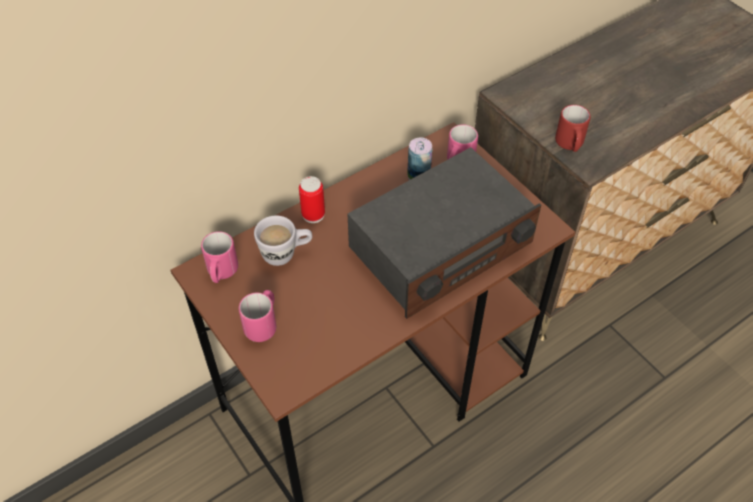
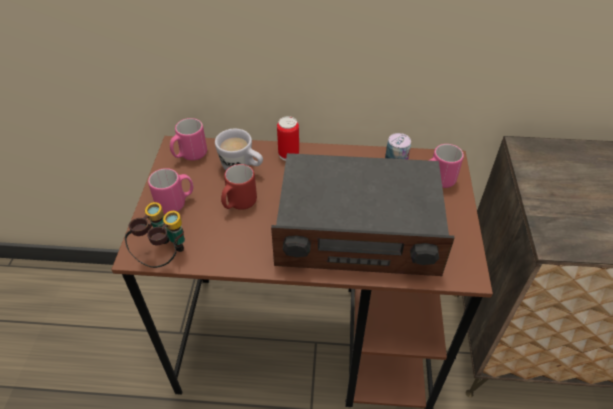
camera: 40 degrees right, 5 degrees down
(307, 375) = (163, 256): none -> binoculars
(570, 145) = (550, 217): red mug -> red mug (238, 204)

